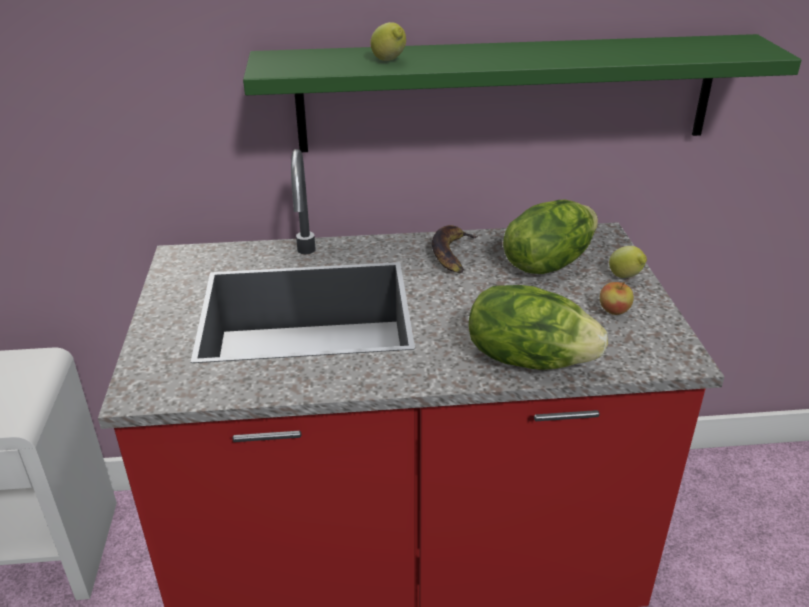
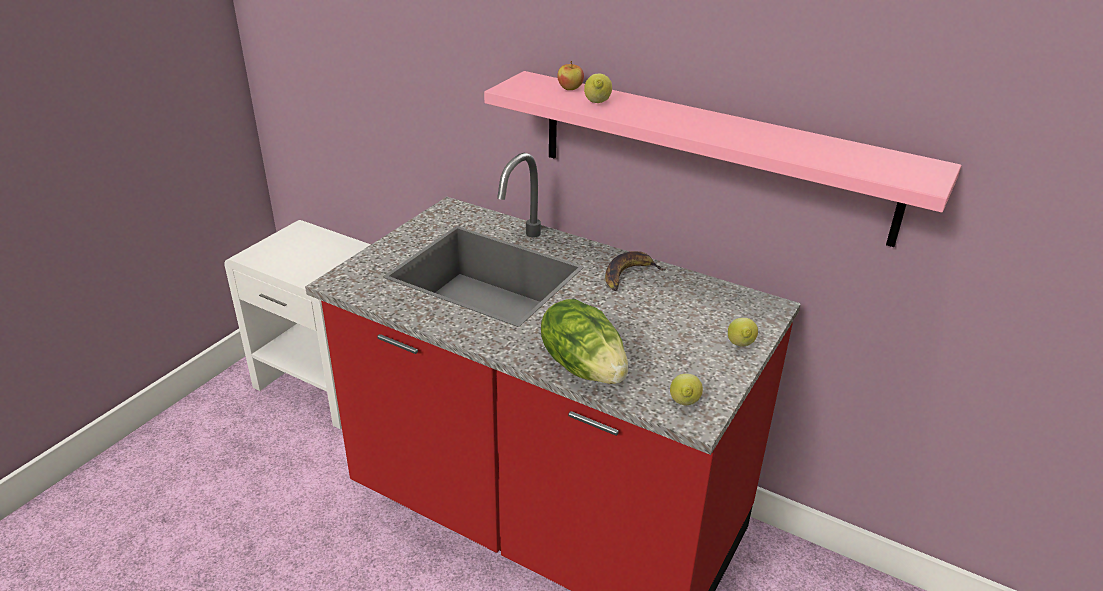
camera: 35 degrees right, 0 degrees up
(506, 94) = (712, 155): green shelf -> pink shelf
(548, 263) = (692, 310): lettuce -> none
(614, 311) = (693, 364): apple -> apple (570, 89)
(655, 350) = (684, 404): none -> lemon

